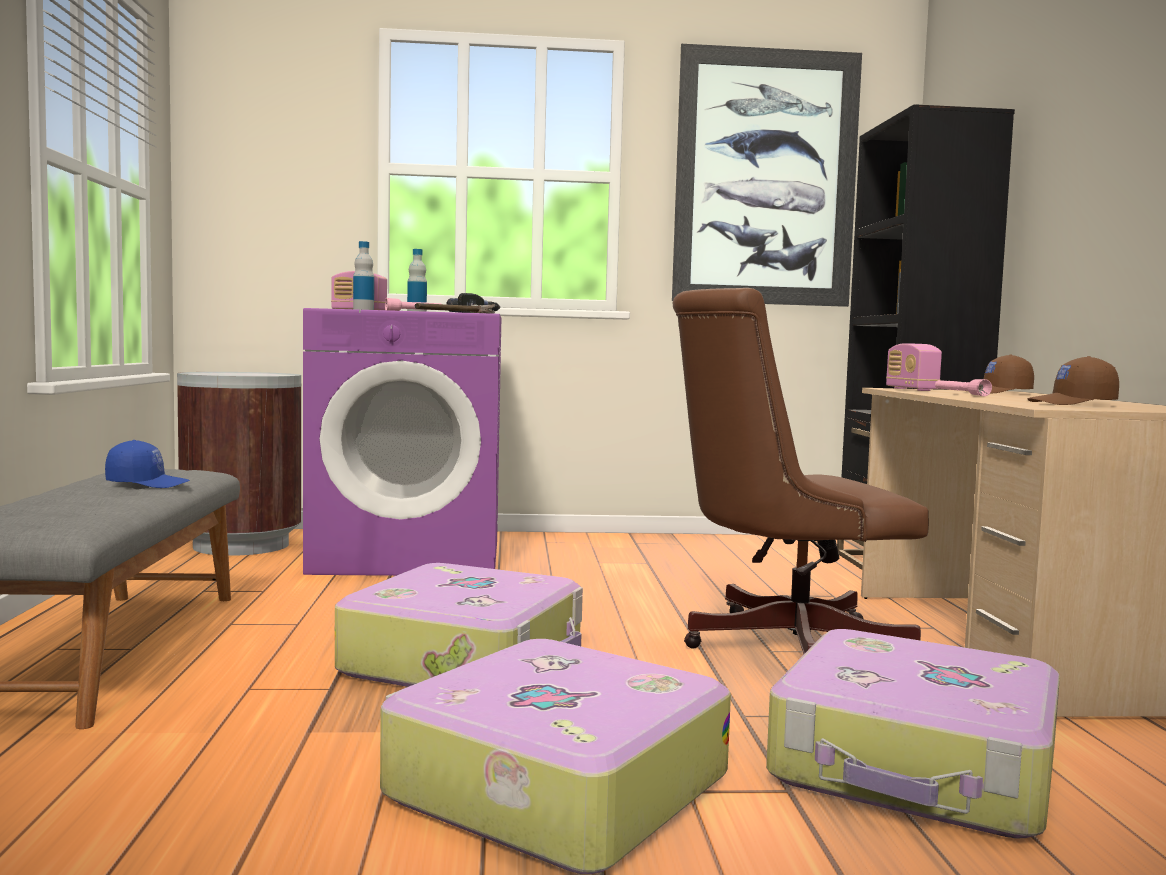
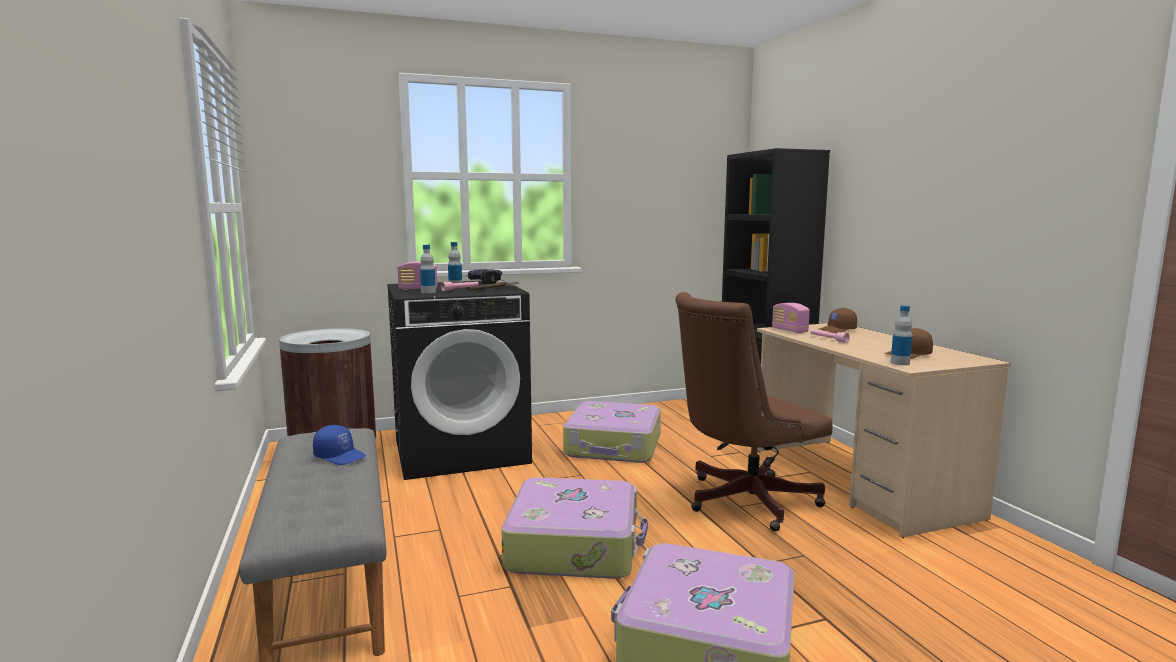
camera: 15 degrees left, 5 degrees up
(148, 484) = (340, 456): blue cap -> blue cap turned 45 degrees clockwise
(410, 556) = (461, 451): purple washing machine -> black washing machine
(765, 178) = (660, 175): picture -> none
(916, 767) = (874, 587): suitcase -> suitcase (614, 446)
(1037, 405) = (900, 363): none -> bottle

